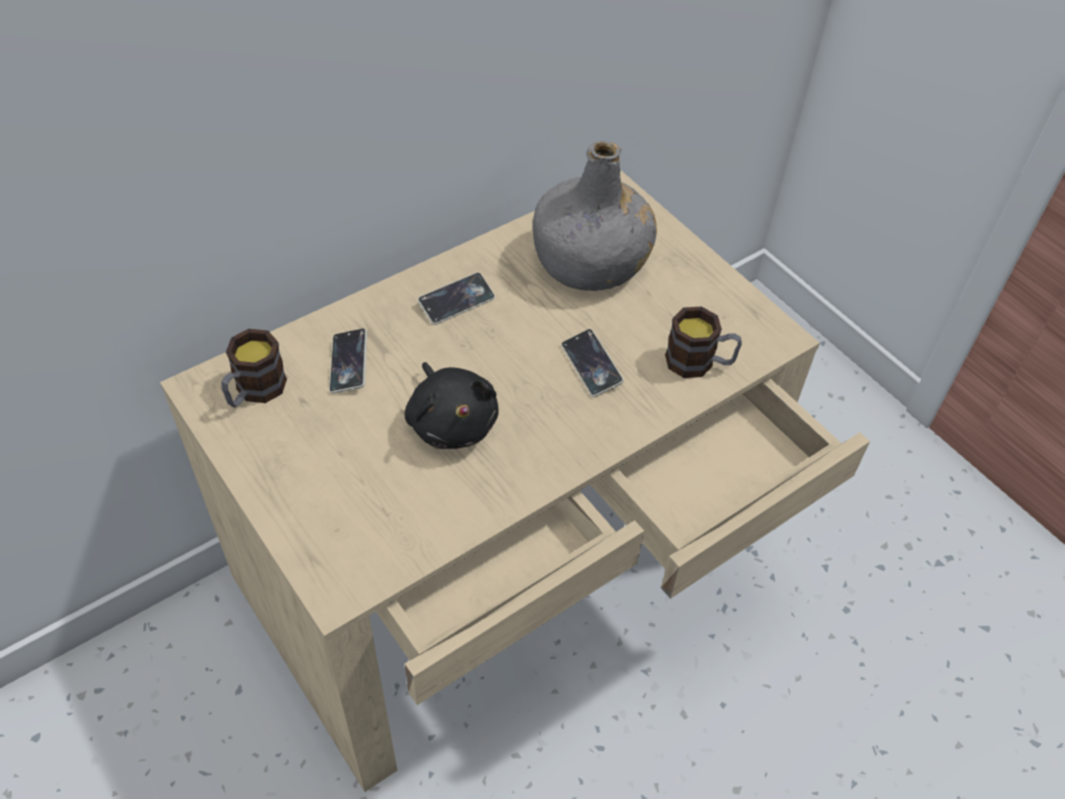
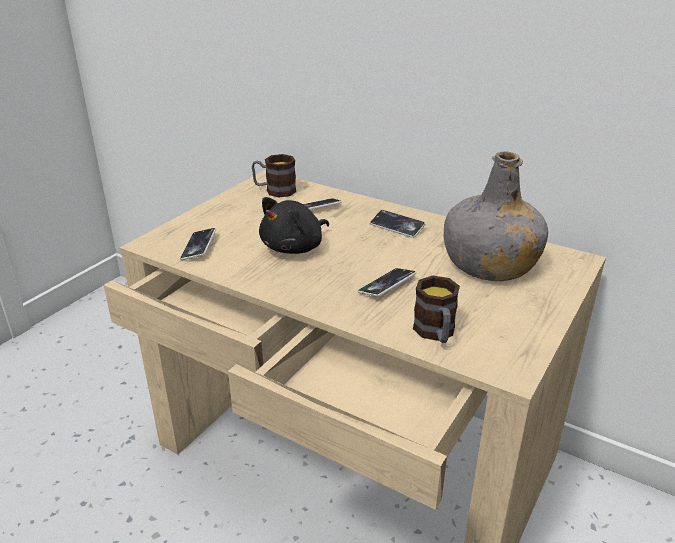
camera: 70 degrees right, 20 degrees down
(386, 530) = (199, 247): none -> phone

